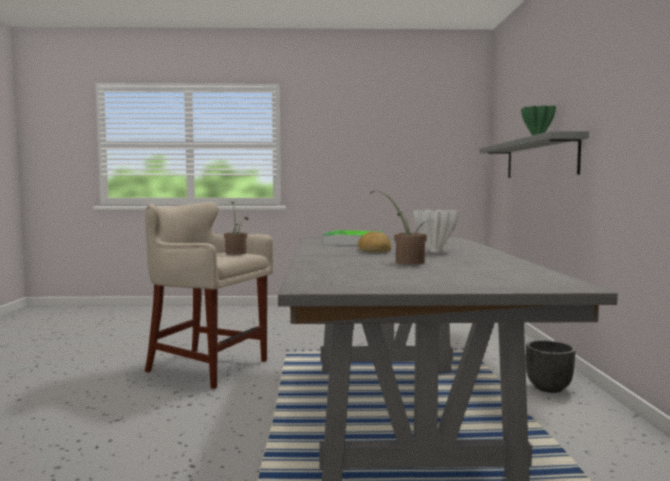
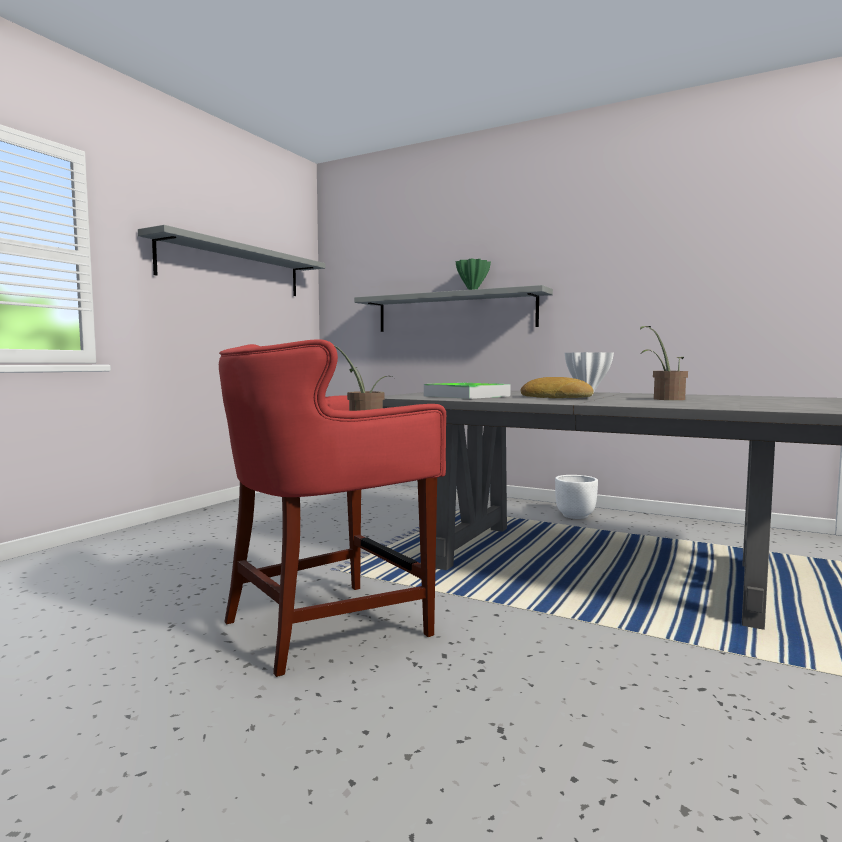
camera: 60 degrees left, 0 degrees up
(207, 367) = (329, 626): beige stool -> red stool
(389, 135) = (233, 268): none -> grey shelf
(549, 388) = (575, 516): black planter -> white planter

